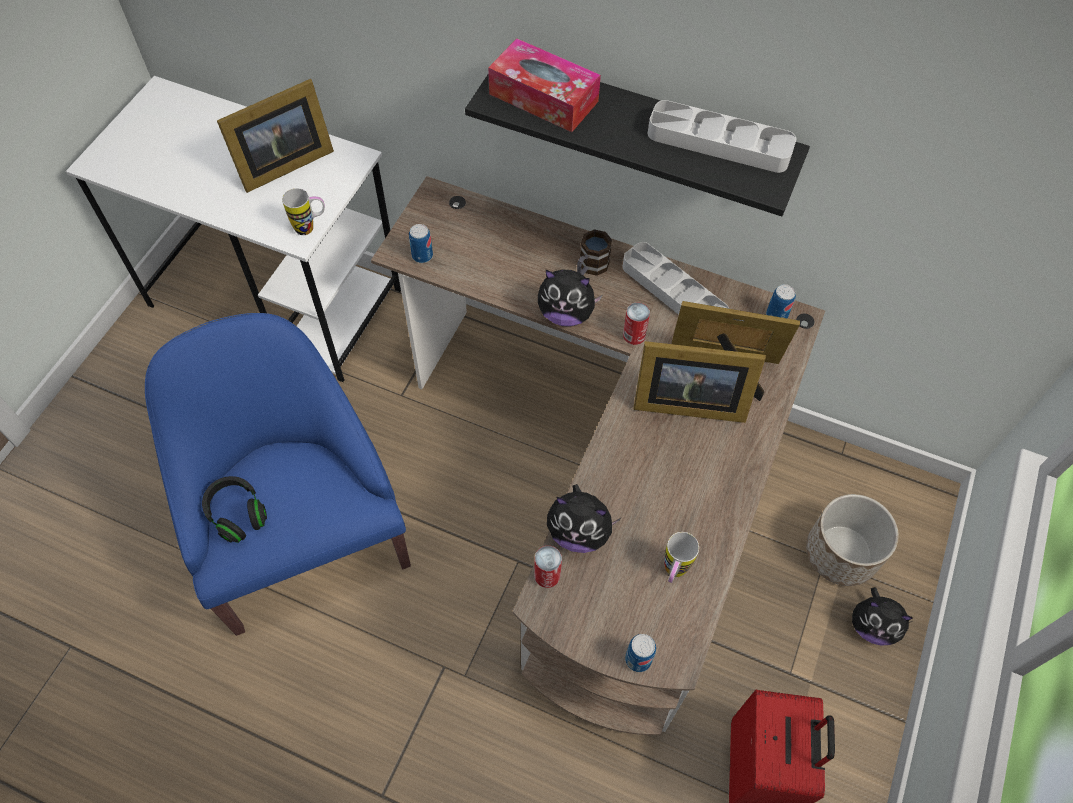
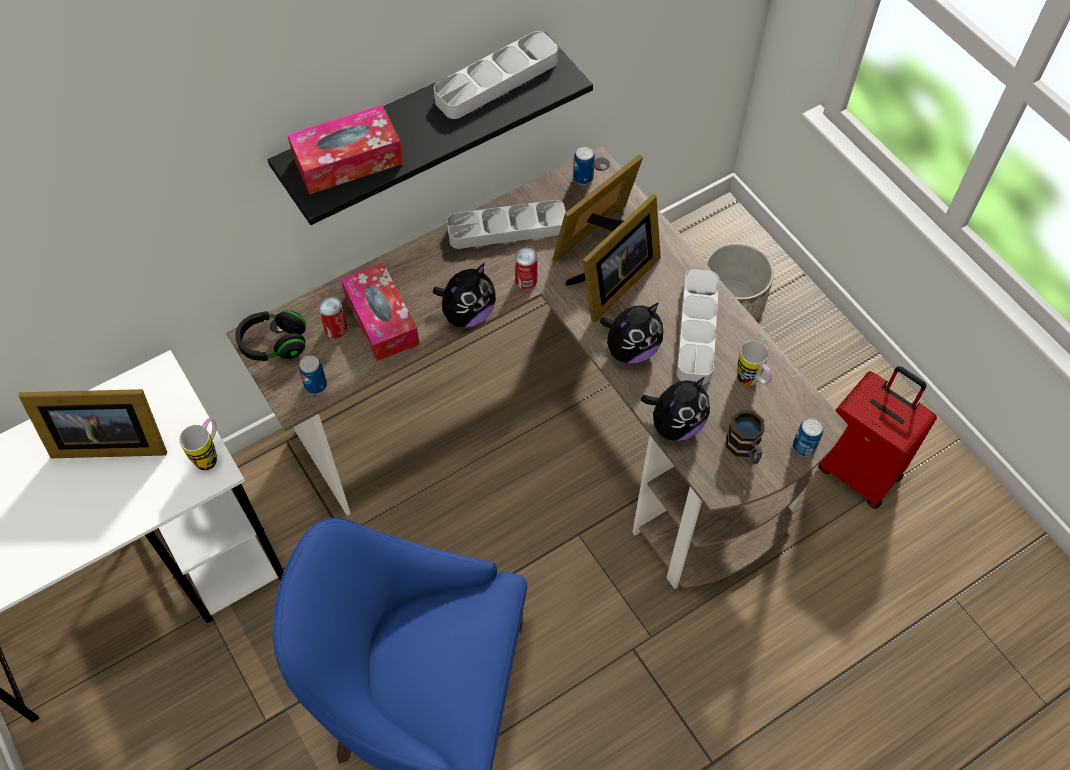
camera: 55 degrees left, 0 degrees up
(237, 514) = (426, 708): black headphones -> black headphones (274, 344)
(281, 164) = (107, 441): picture frame -> picture frame turned 90 degrees clockwise
(514, 261) = (381, 319): none -> tissue box
(547, 575) = (696, 467): can -> can (335, 328)
(590, 267) = (435, 269): mug -> mug (745, 449)
(693, 495) = (697, 330): none -> grey tray
(872, 626) = (799, 324): plush toy -> plush toy (631, 349)

